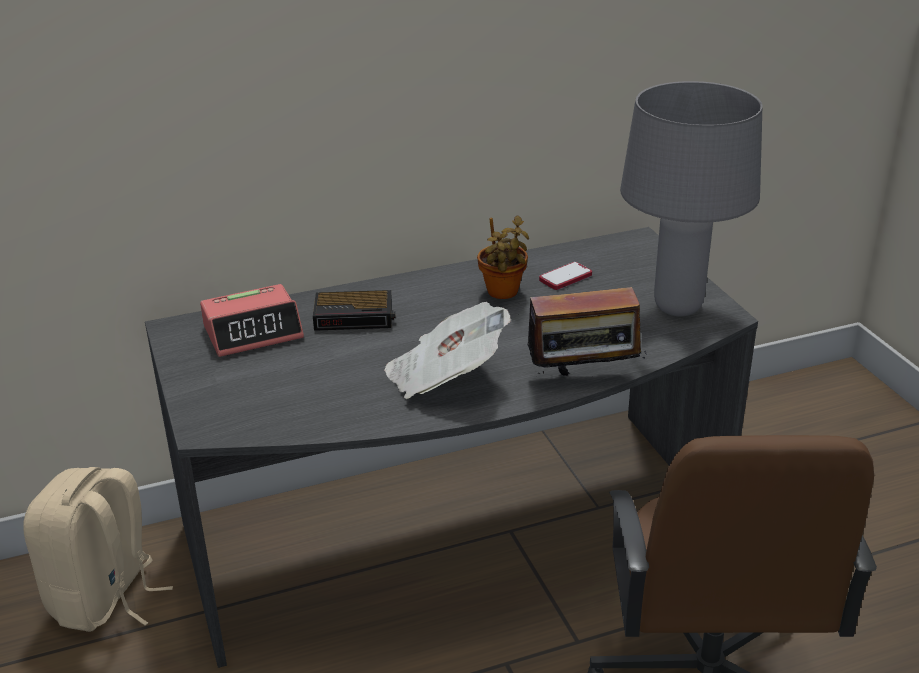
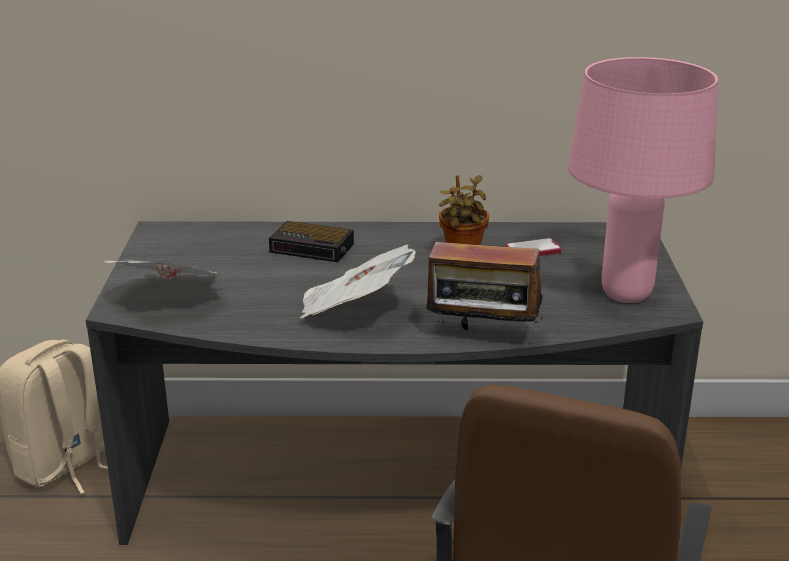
camera: 20 degrees right, 5 degrees down
(252, 402) = (173, 297): none -> newspaper
(253, 332) = (218, 244): alarm clock -> none
(676, 307) = (625, 294): grey table lamp -> pink table lamp

